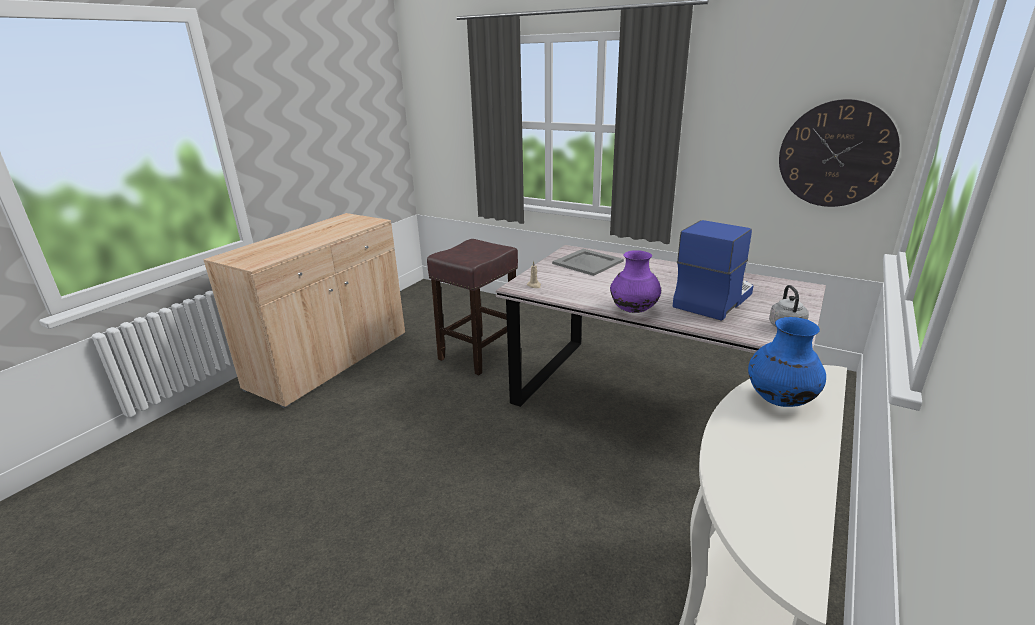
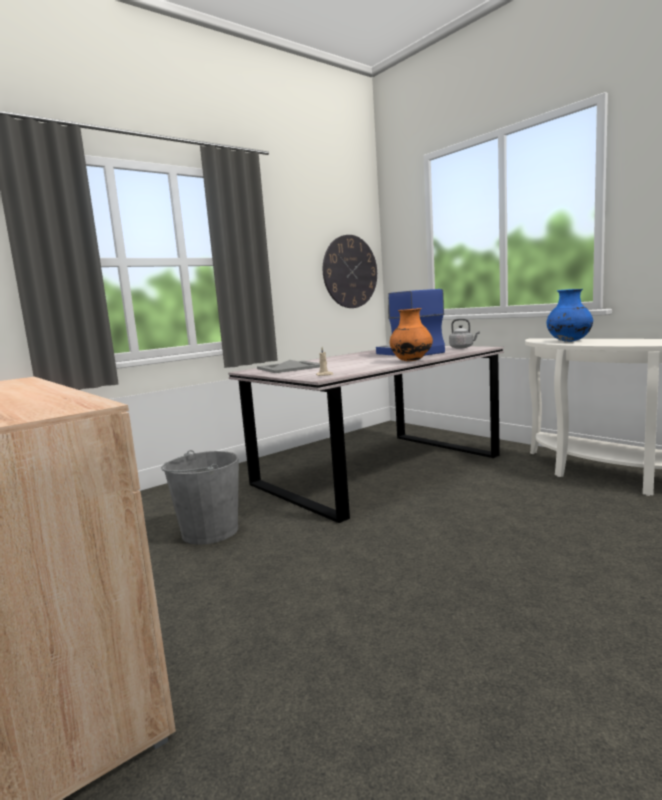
camera: 70 degrees left, 15 degrees down
(479, 353) = (209, 531): brown stool -> grey bucket
(634, 310) = (411, 361): purple vase -> orange vase

